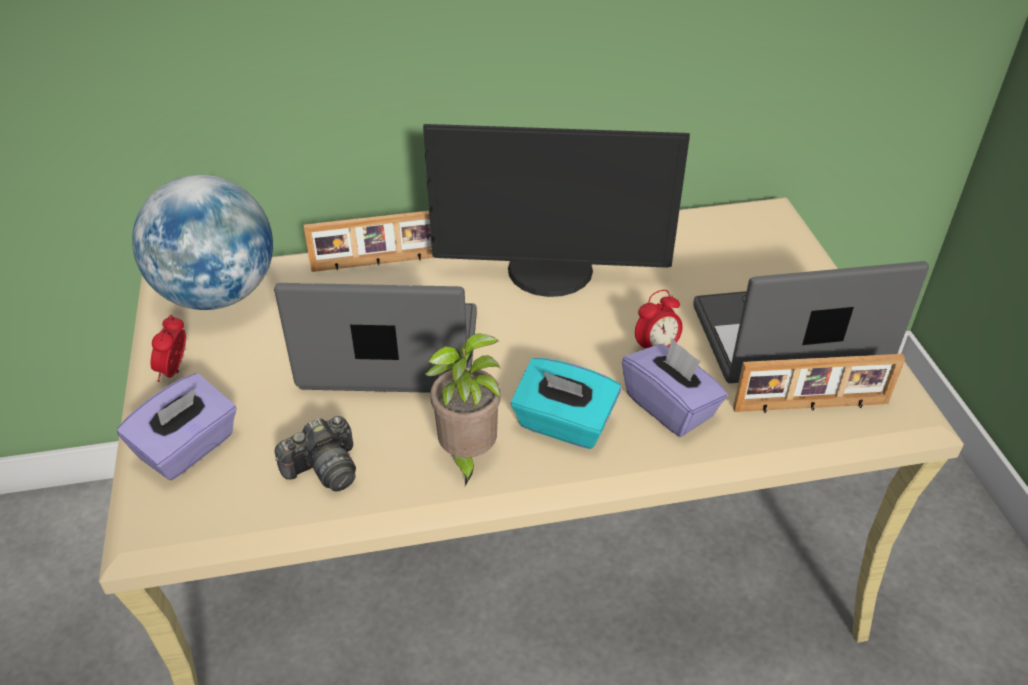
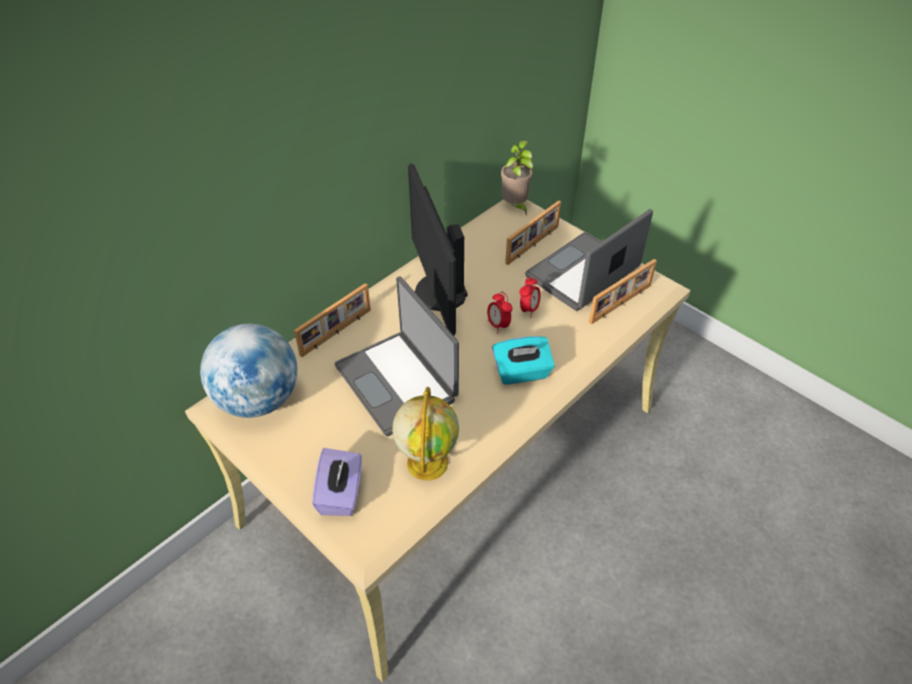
camera: 35 degrees left, 5 degrees up
(175, 371) = (284, 457): alarm clock -> alarm clock (498, 325)
(324, 469) = (427, 461): camera -> globe
(389, 354) = (398, 382): laptop -> laptop turned 90 degrees counterclockwise
(467, 456) = (491, 414): potted plant -> potted plant (515, 206)
(550, 273) = (438, 293): monitor -> monitor turned 105 degrees clockwise
(670, 406) = (561, 336): purple tissue box -> none
(745, 270) = (533, 245): none -> picture frame

